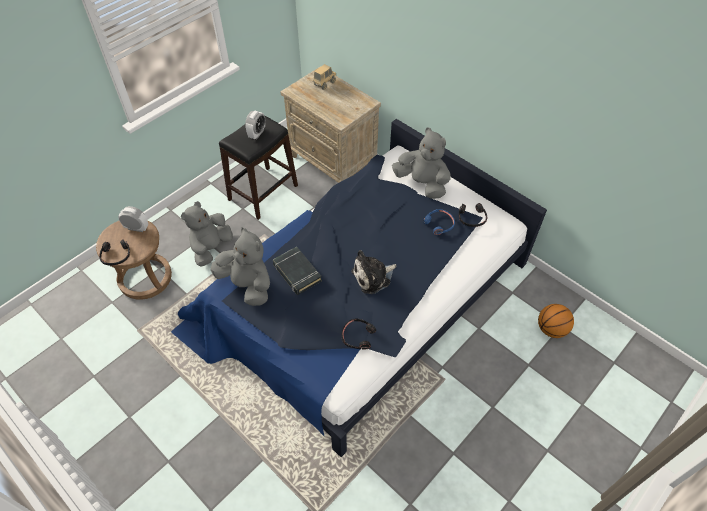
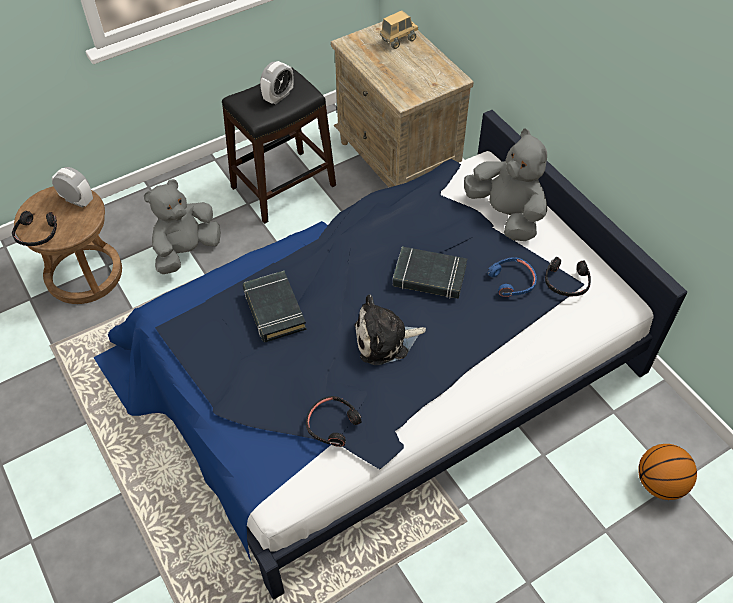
camera: 15 degrees right, 0 degrees up
(247, 285) = (199, 312): grey plush toy -> none
(388, 232) = (429, 277): none -> black book

